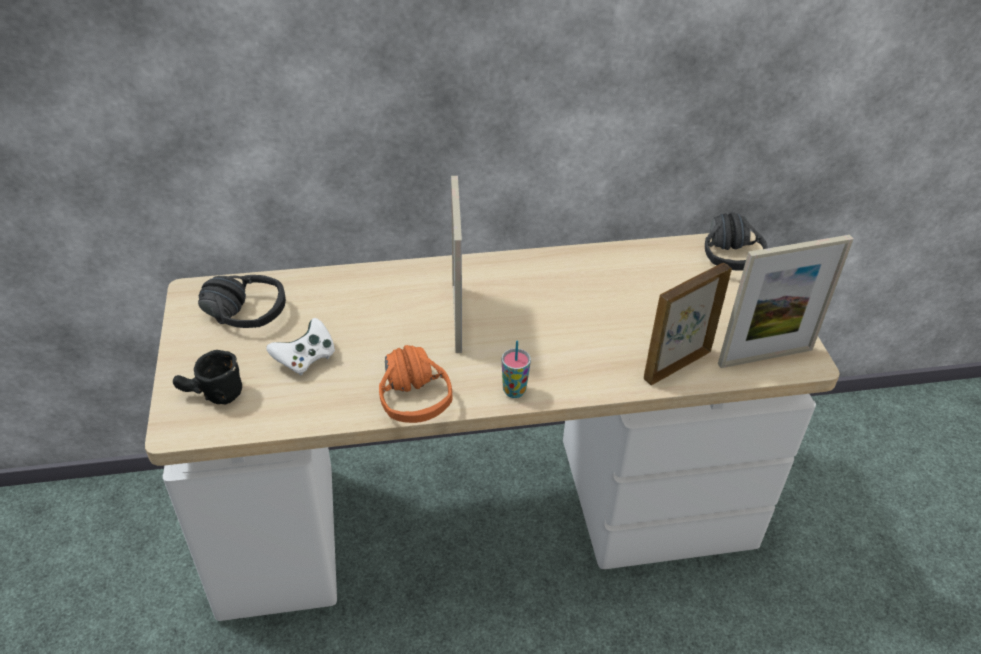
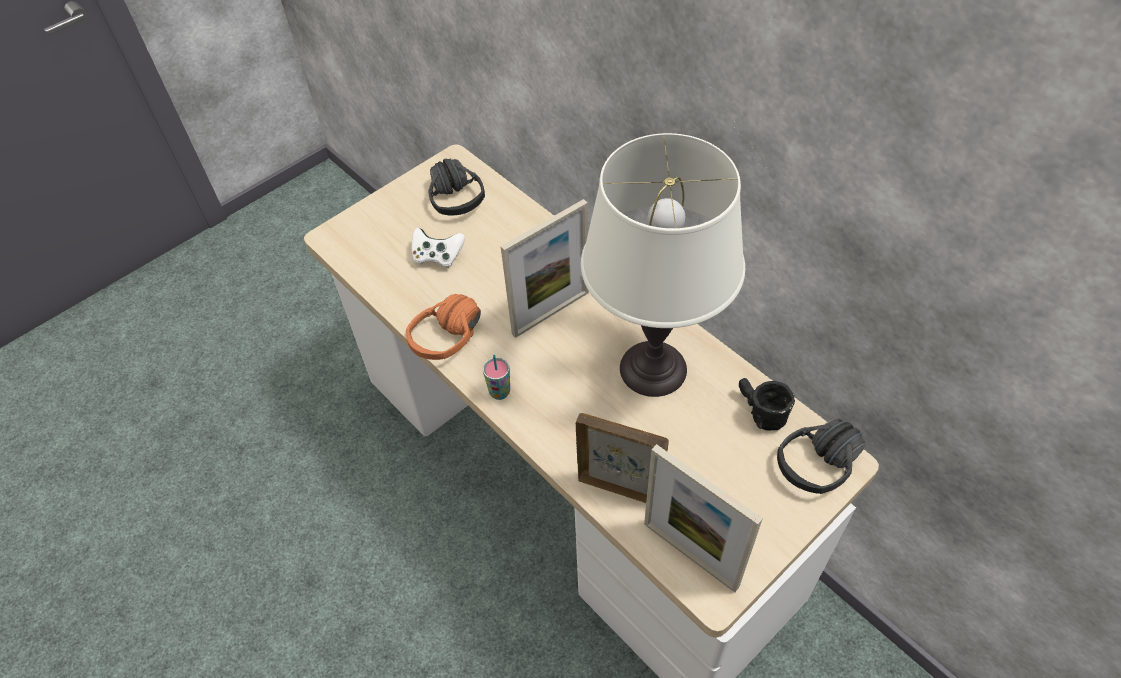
camera: 60 degrees right, 10 degrees up
(210, 396) = (368, 233): black mug -> black mug (758, 412)
(574, 290) = (652, 369): none -> white table lamp

